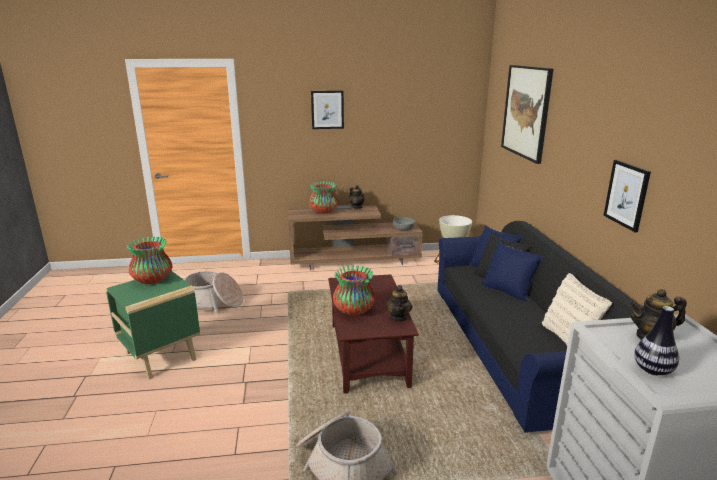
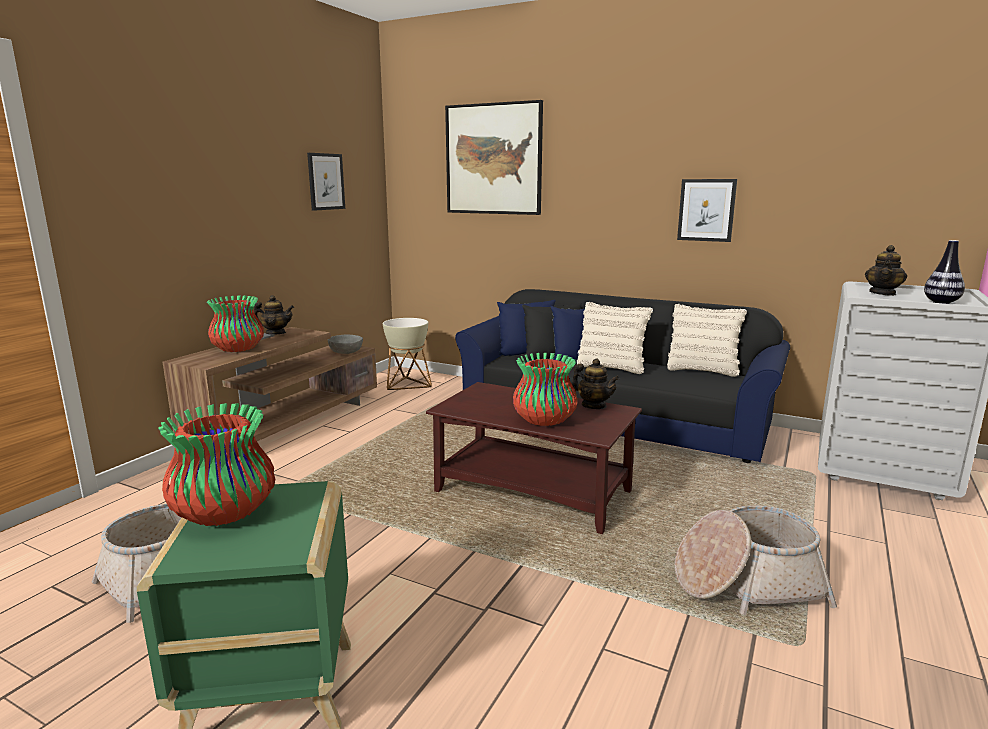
camera: 55 degrees left, 5 degrees down
(327, 109) = (205, 166): picture -> picture (326, 181)
(507, 305) = (612, 368): none -> beige pillow

